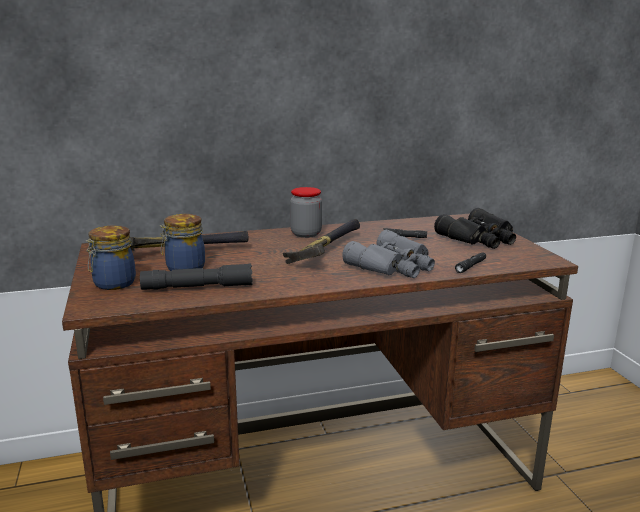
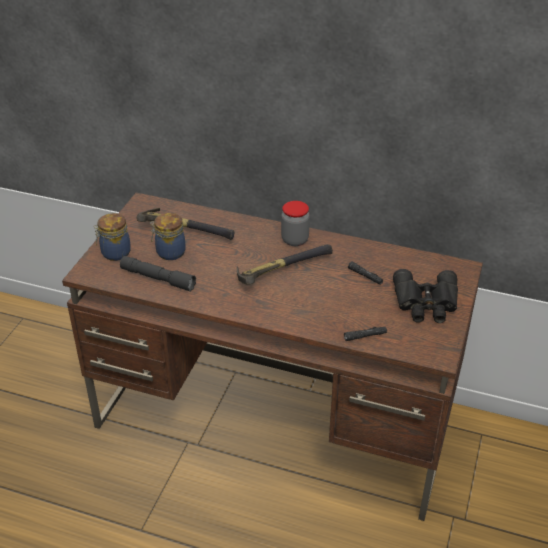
camera: 35 degrees right, 20 degrees up
(394, 266) = (309, 310): grey binoculars -> none

